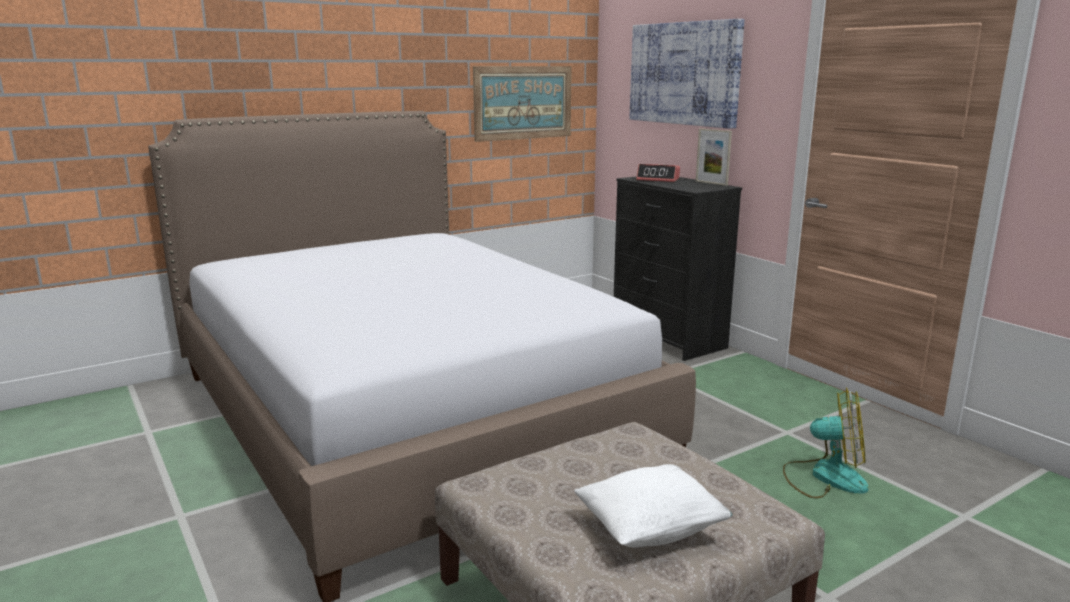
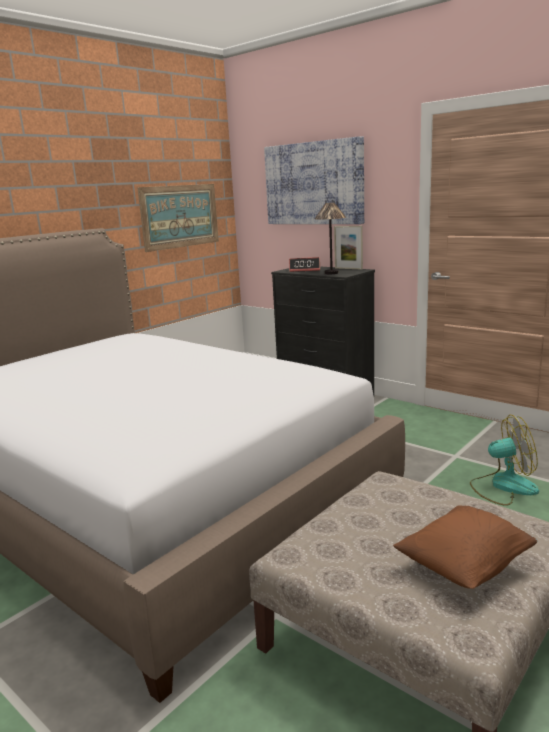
camera: 15 degrees left, 0 degrees up
(650, 530) = (464, 566): white pillow -> brown pillow
(684, 186) = (331, 273): none -> table lamp

